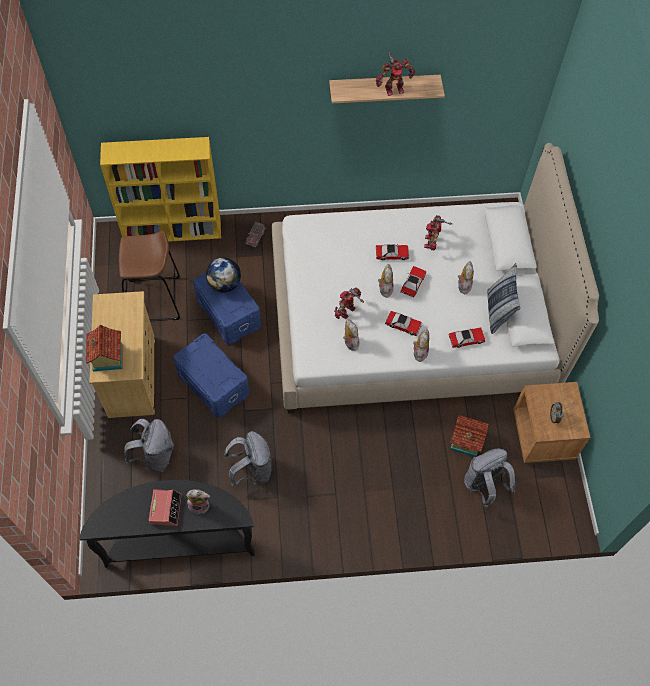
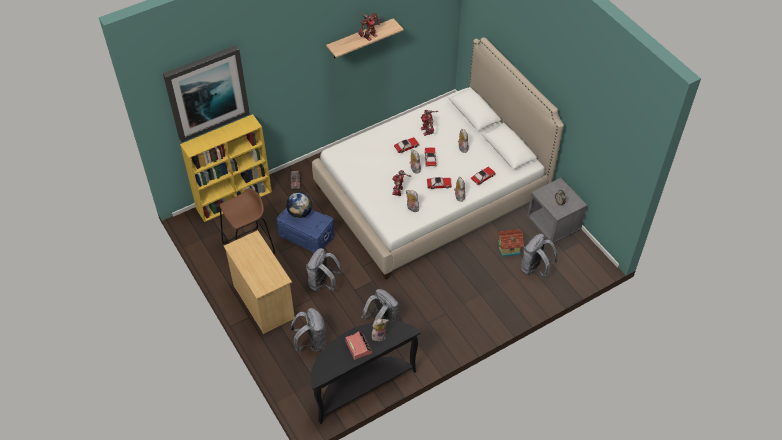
camera: 25 degrees left, 10 degrees down
(106, 357) = (258, 279): toy house -> none
(142, 90) = (206, 92): none -> picture
(212, 384) = (323, 283): blue storage box -> grey backpack
(498, 312) = (492, 154): pillow -> none
(543, 435) = (553, 225): brown nightstand -> grey nightstand

